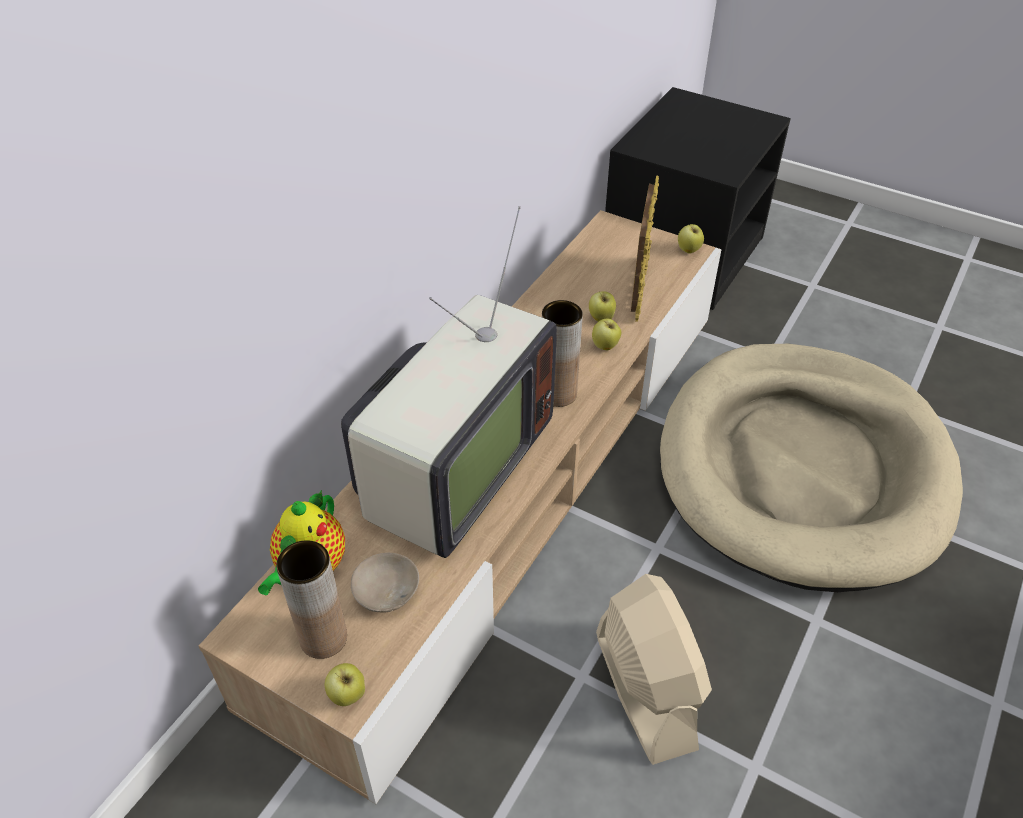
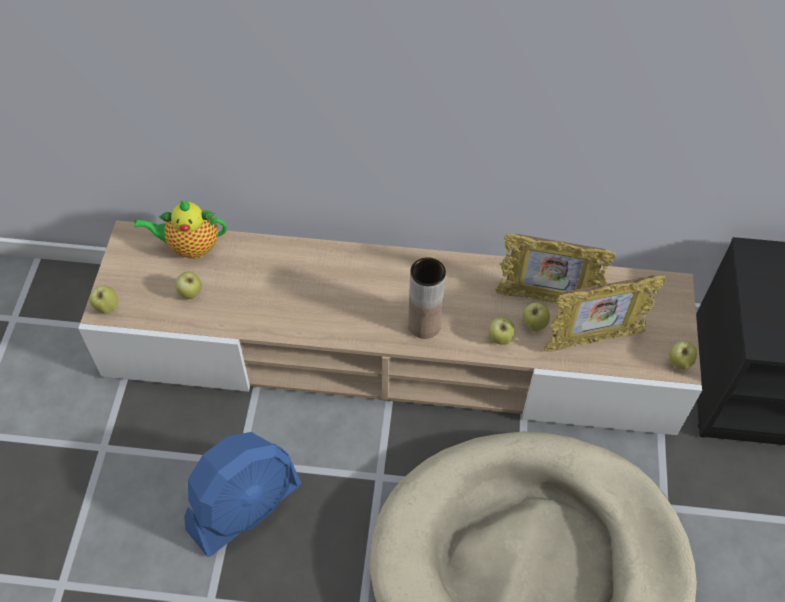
camera: 65 degrees right, 10 degrees up
(323, 638) = (143, 277): brown vase -> none
(386, 590) = (191, 294): beige bowl -> apple
(452, 473) = (308, 289): television -> none
(577, 301) = (546, 300): none -> picture frame
(644, 689) = (245, 507): beige fan -> blue fan

